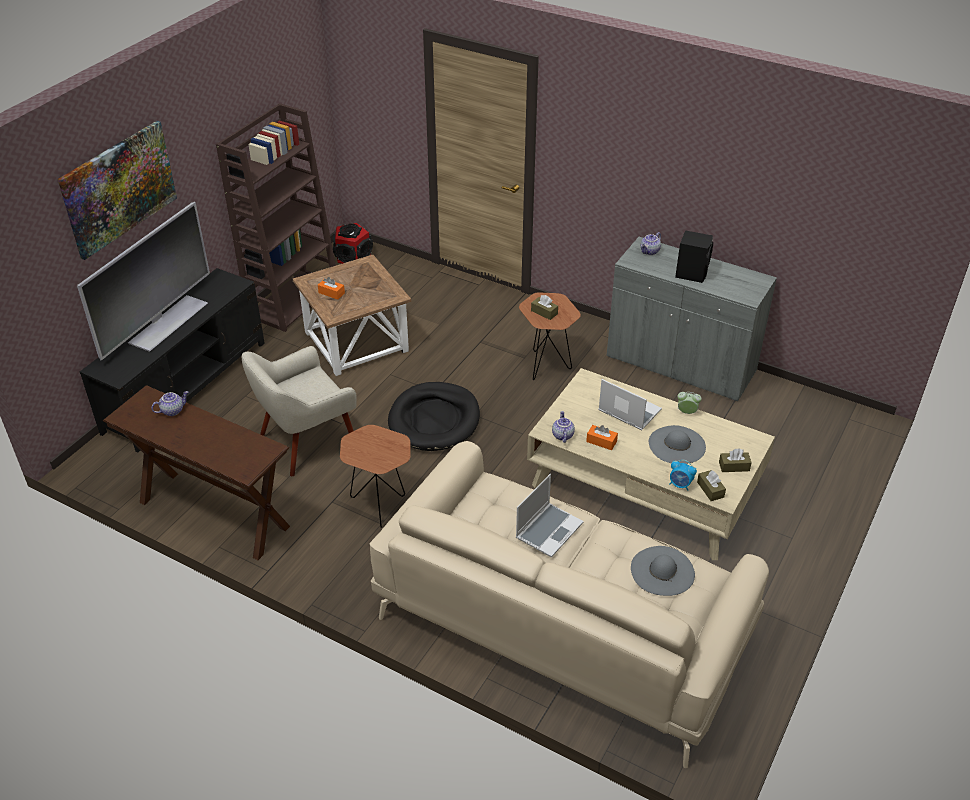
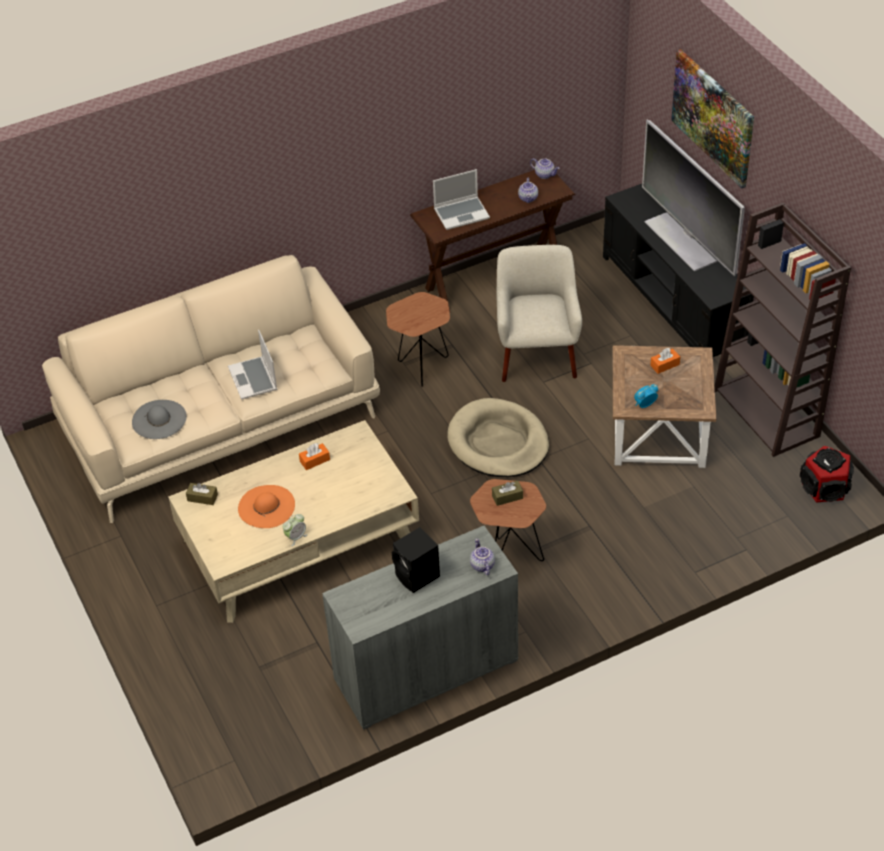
camera: 125 degrees right, 5 degrees up
(434, 420) = (498, 442): black dog bed -> beige dog bed
(562, 435) = (344, 440): teapot -> teapot (545, 174)
(628, 411) = (334, 498): laptop -> laptop (462, 213)
(676, 445) = (266, 506): grey hat -> orange hat
(680, 485) = (225, 482): alarm clock -> alarm clock (644, 405)
(734, 466) = (210, 529): brown tissue box -> none

